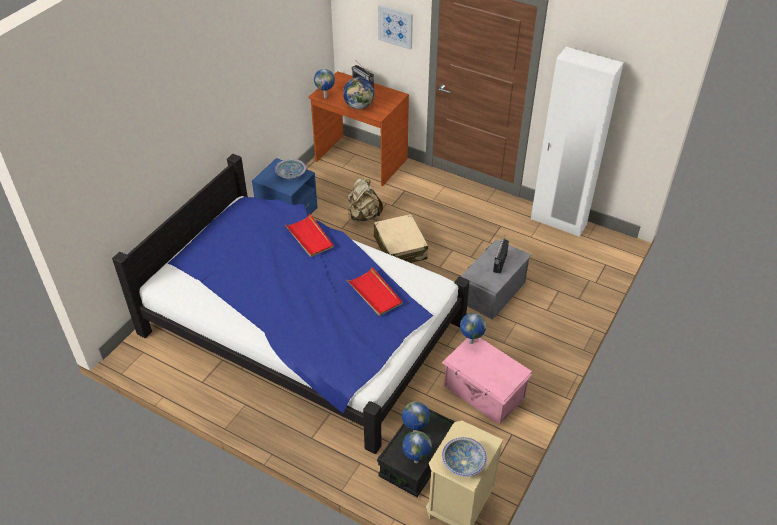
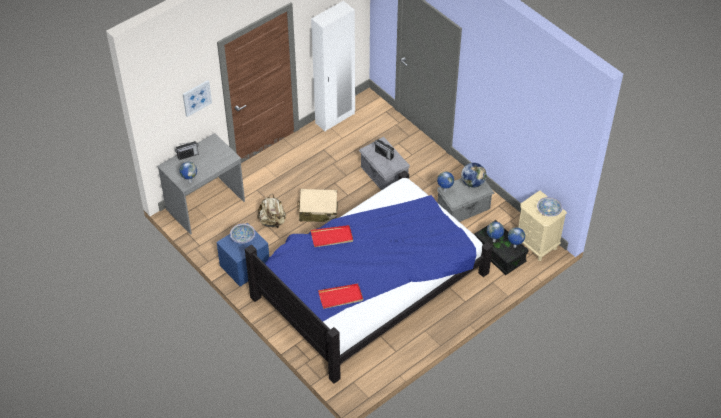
camera: 70 degrees left, 5 degrees up
(359, 106) = (214, 165): globe -> globe (473, 183)
(360, 160) = (205, 206): brown desk -> grey desk
(375, 293) = (401, 217): red tray -> red tray (341, 297)
(483, 393) = (464, 208): pink storage box -> grey storage box

